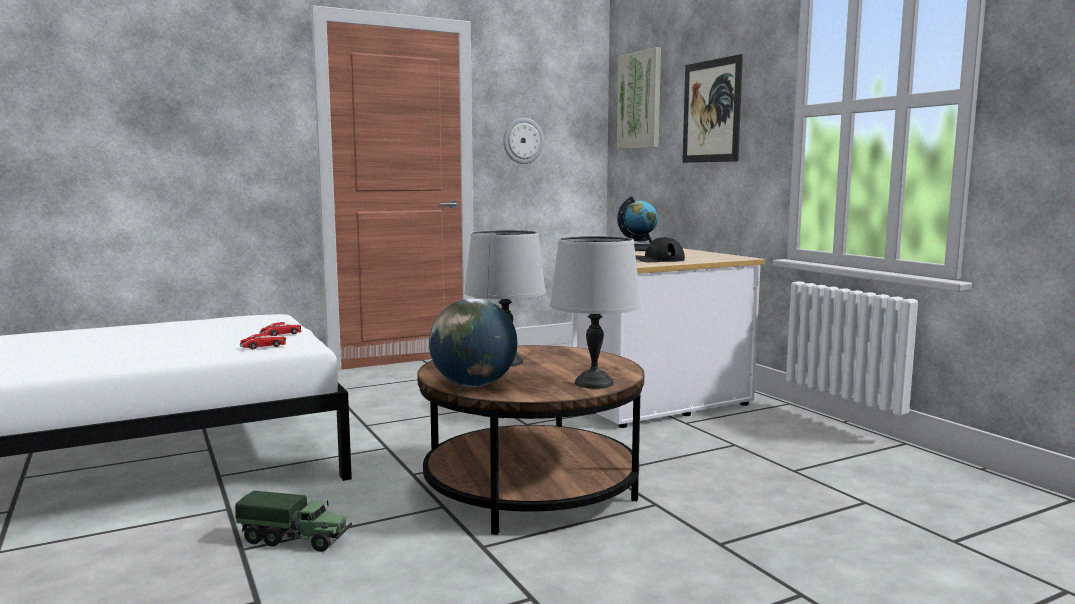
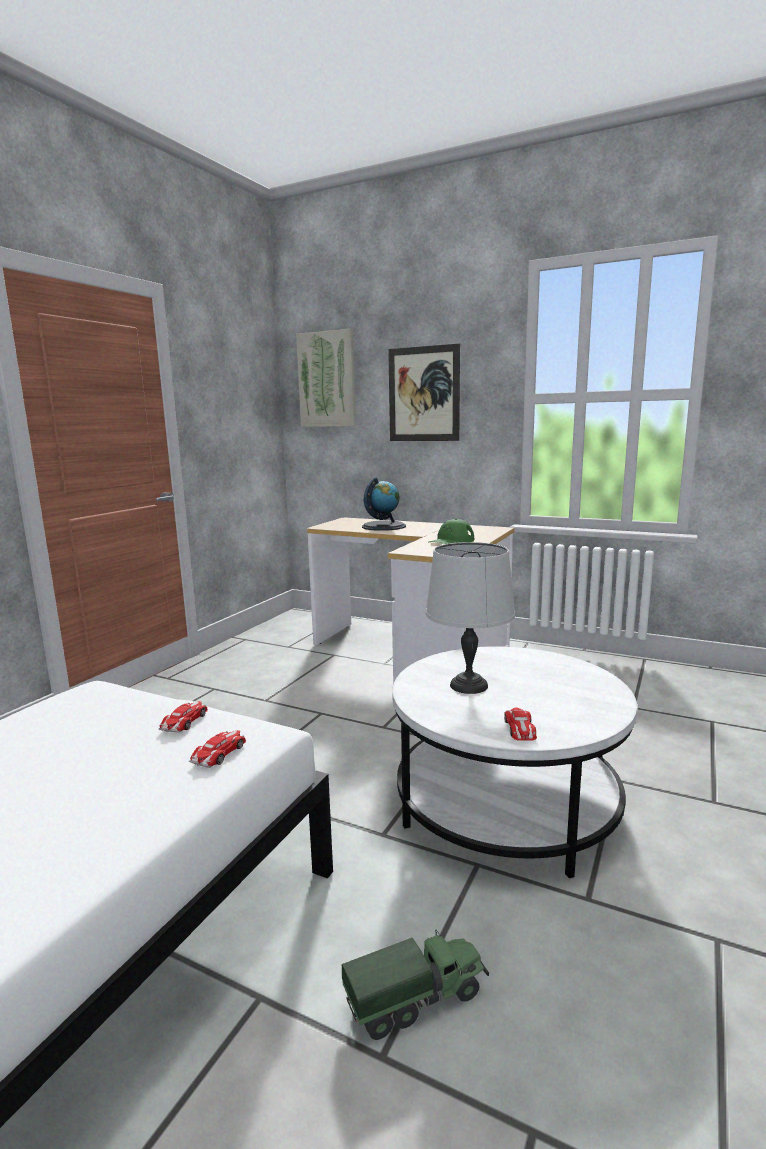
camera: 35 degrees left, 5 degrees up
(474, 385) = (520, 729): globe -> toy car
(523, 141) = (219, 421): wall clock -> none
(531, 487) = (506, 803): brown coffee table -> white coffee table
(594, 383) = (595, 690): grey table lamp -> none
(656, 260) = (451, 541): black cap -> green cap

